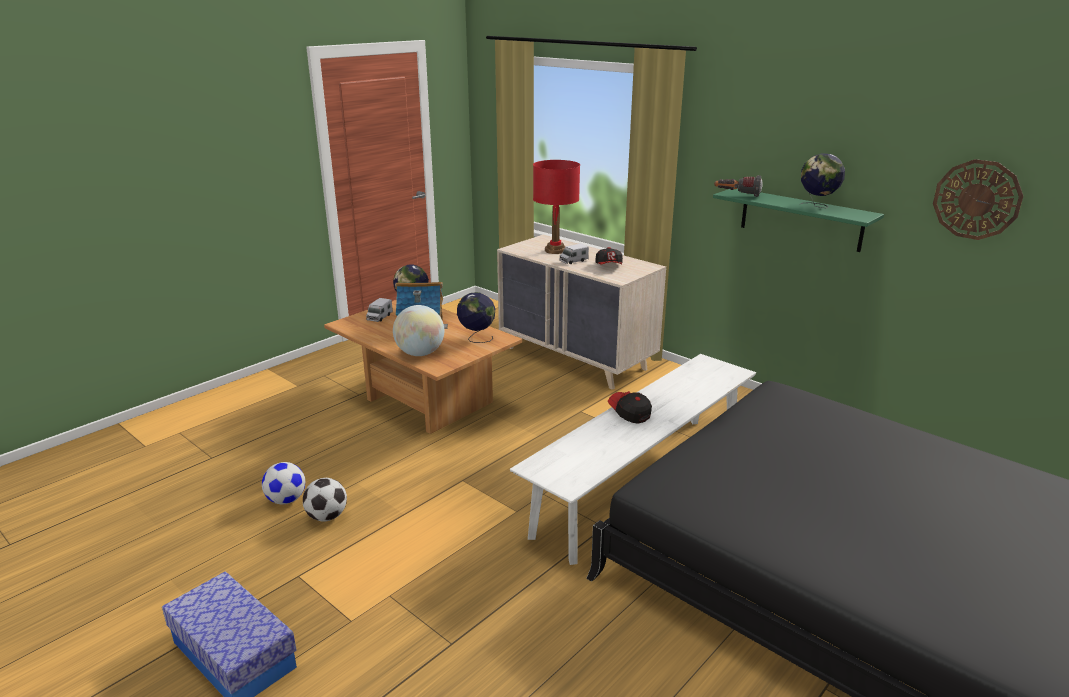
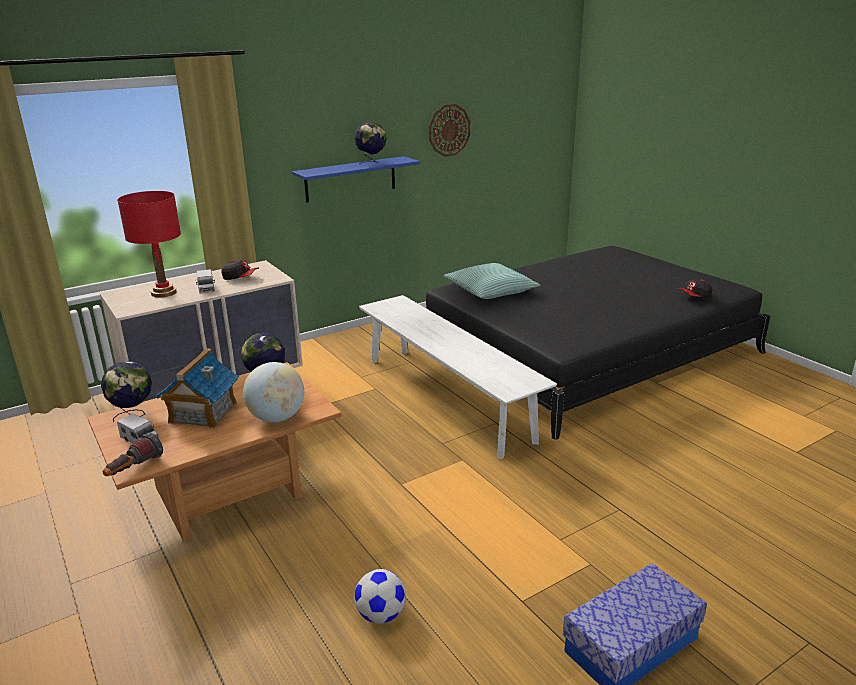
camera: 75 degrees left, 0 degrees up
(327, 516) = (427, 579): football -> none
(629, 413) = (441, 345): cap -> cap (694, 296)
(737, 195) = (318, 172): flashlight -> flashlight (134, 469)
(801, 219) = (350, 179): green shelf -> blue shelf
(806, 420) = (490, 290): none -> pillow

